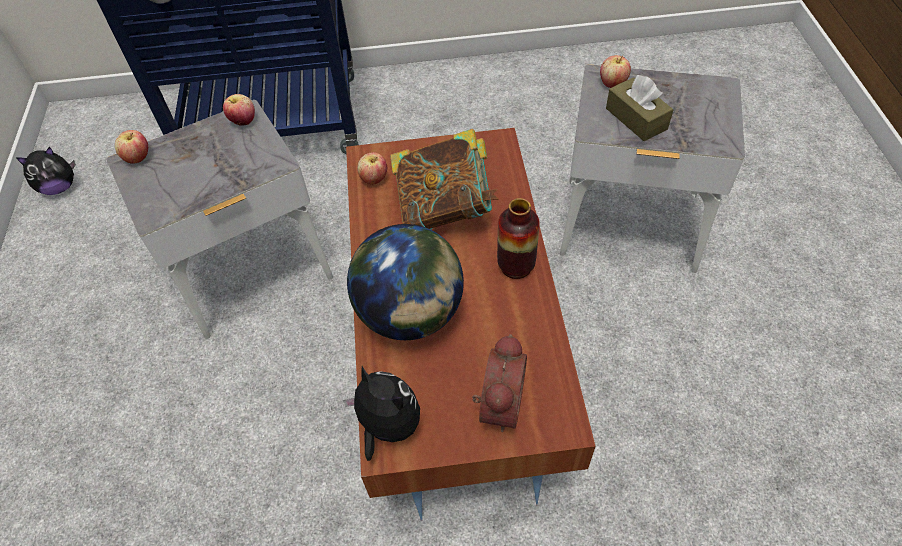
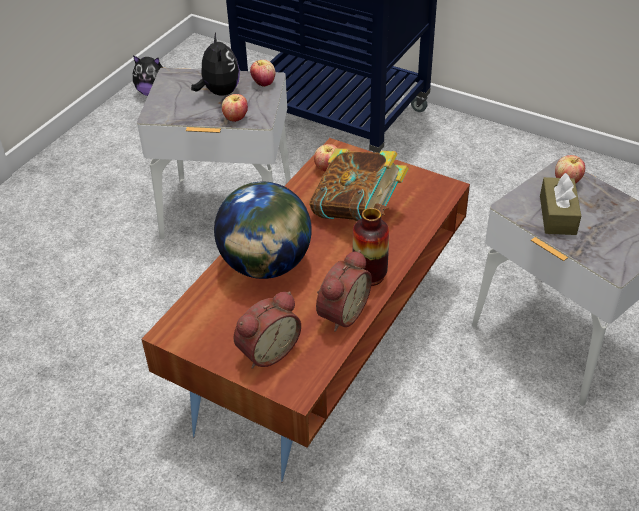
camera: 35 degrees right, 10 degrees down
(138, 158) = (178, 76): apple -> apple (236, 118)
(387, 426) = (184, 321): plush toy -> plush toy (219, 92)
(526, 319) = (340, 312): none -> alarm clock

